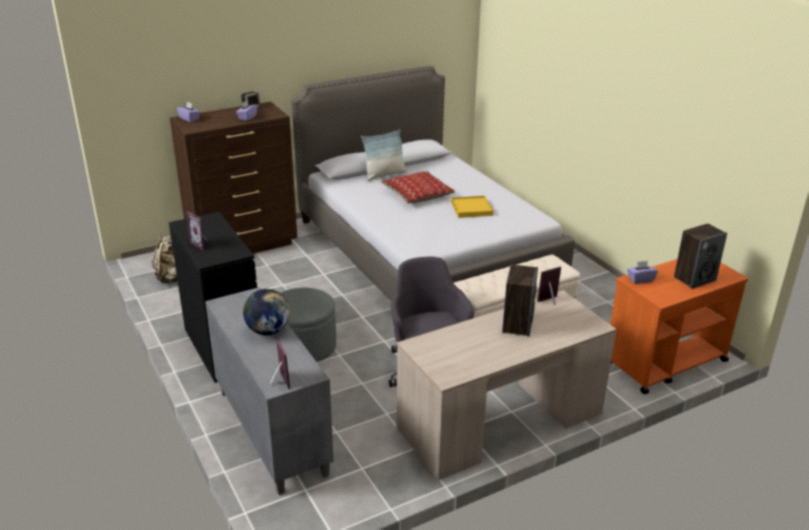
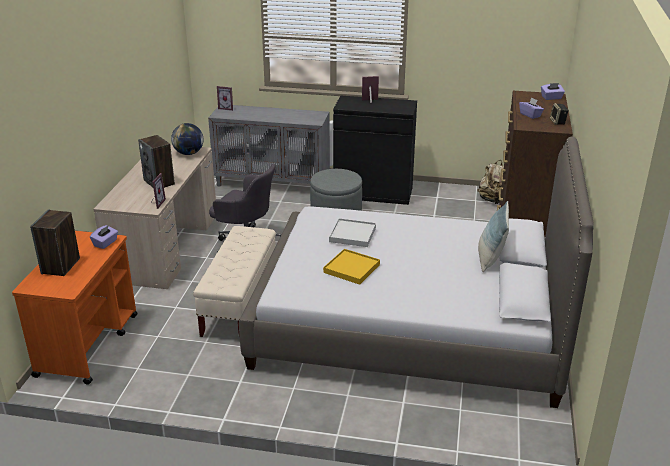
camera: 130 degrees right, 0 degrees up
(268, 331) = (272, 116): globe -> globe (189, 153)
(417, 194) = (419, 255): pillow -> none
(430, 221) = (352, 235): none -> white tray

